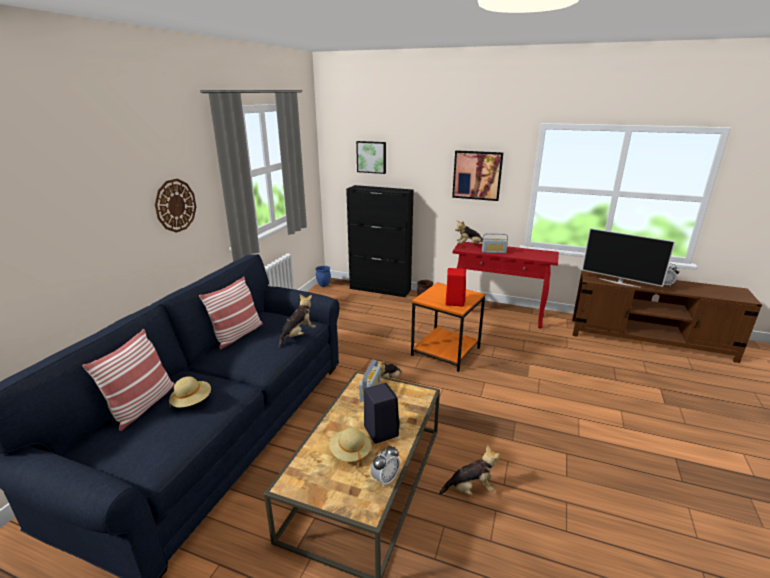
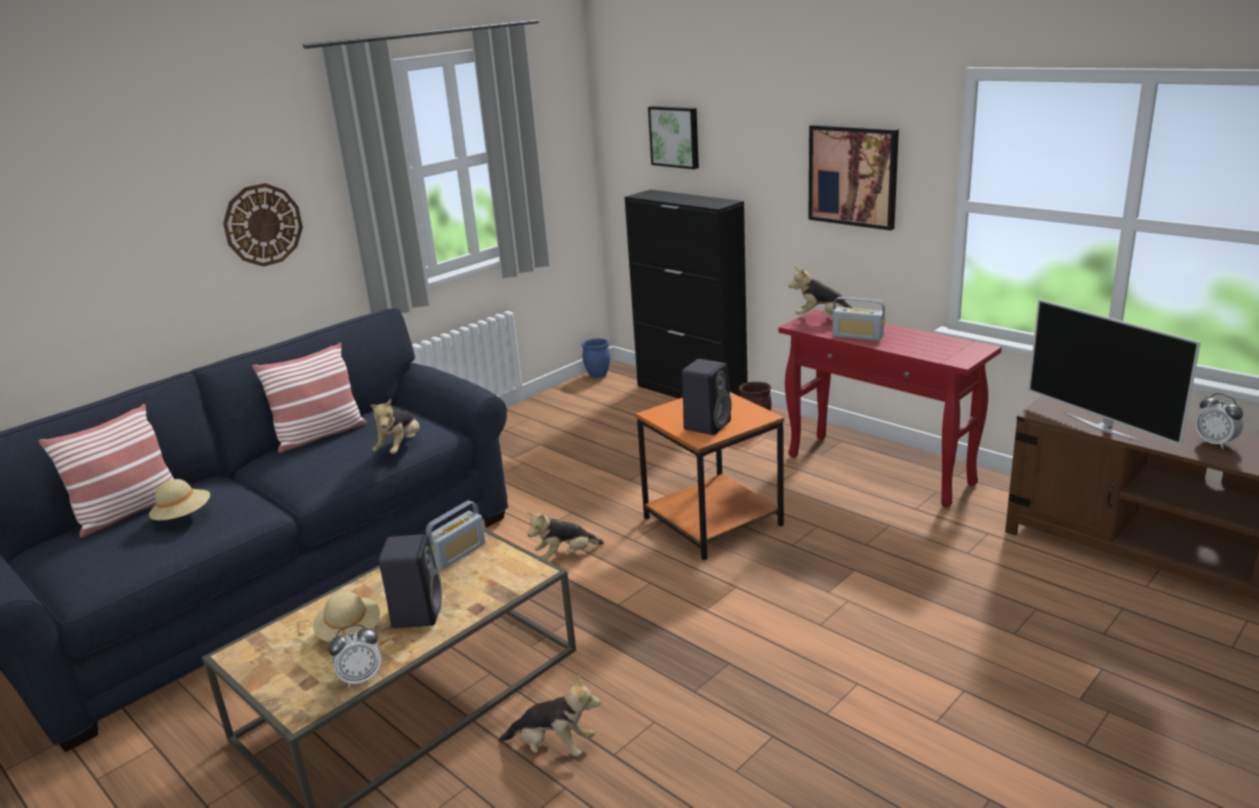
camera: 25 degrees right, 0 degrees up
(298, 335) = (400, 447): plush toy -> plush toy turned 135 degrees clockwise
(454, 301) = (707, 425): red speaker -> black speaker

